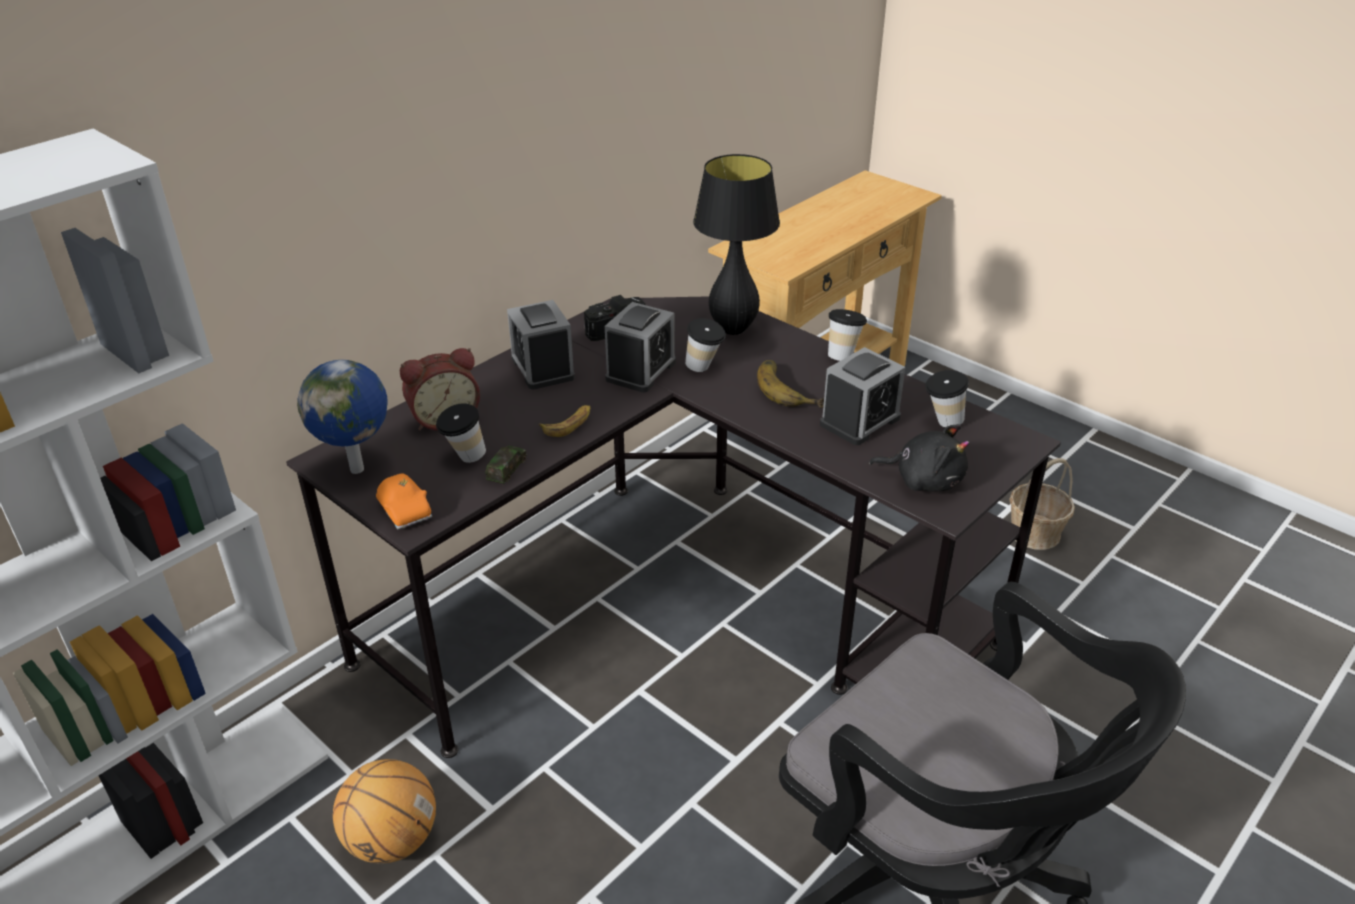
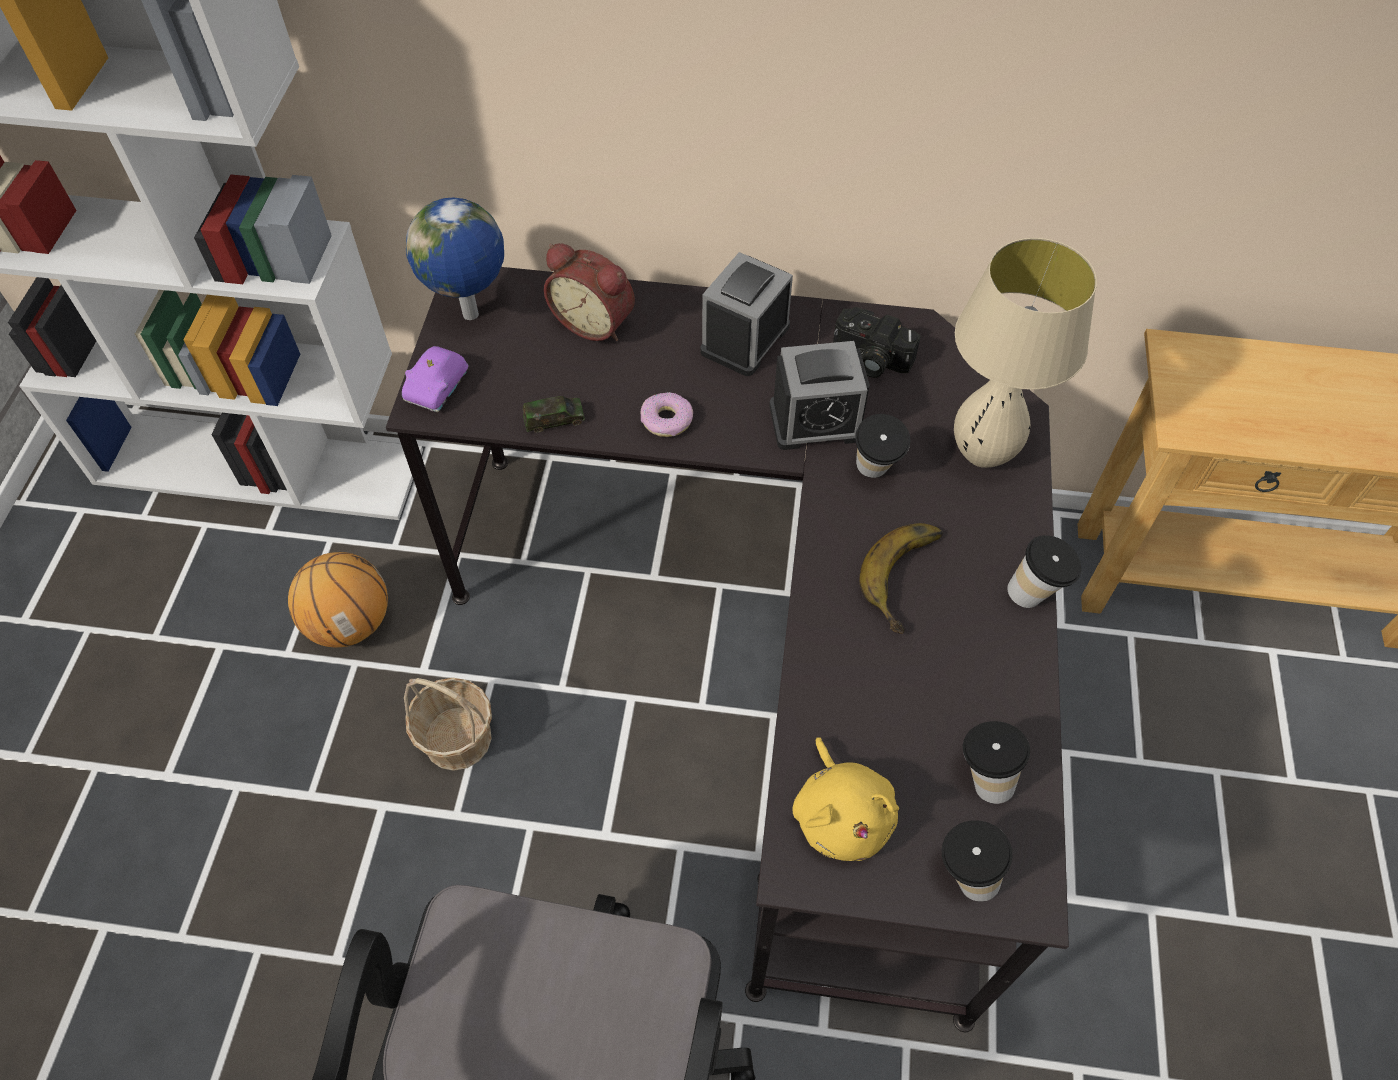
camera: 55 degrees right, 20 degrees up
(406, 511) = (438, 388): orange toy car -> purple toy car
(464, 458) = (546, 377): cup -> cup (964, 877)
(568, 424) = (666, 420): banana -> donut
(732, 329) = (982, 454): black table lamp -> beige table lamp
(860, 421) = (906, 685): alarm clock -> none
(924, 480) = (842, 815): black plush toy -> yellow plush toy
(1034, 533) = (1208, 974): basket -> basket (457, 738)

